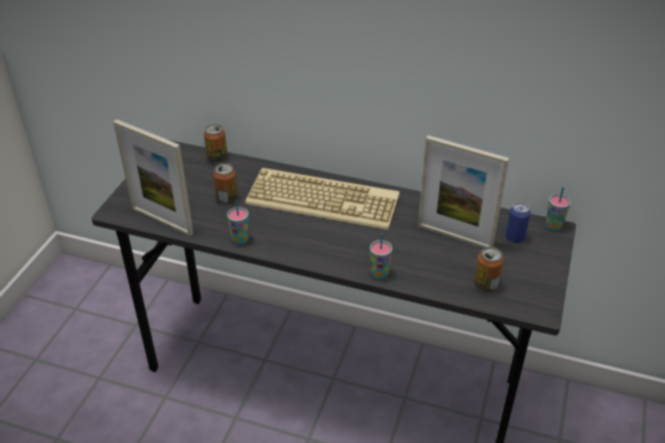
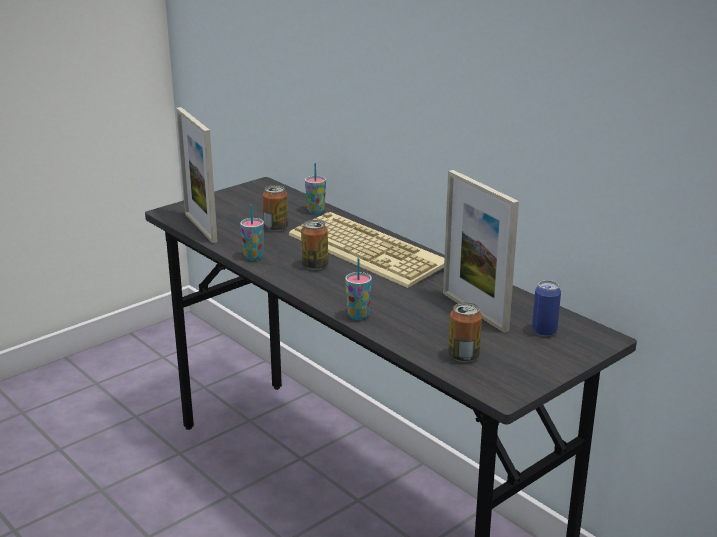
camera: 30 degrees right, 15 degrees down
(217, 158) = (300, 200): can -> can (315, 265)
(553, 226) = (604, 335): cup -> cup (316, 211)

